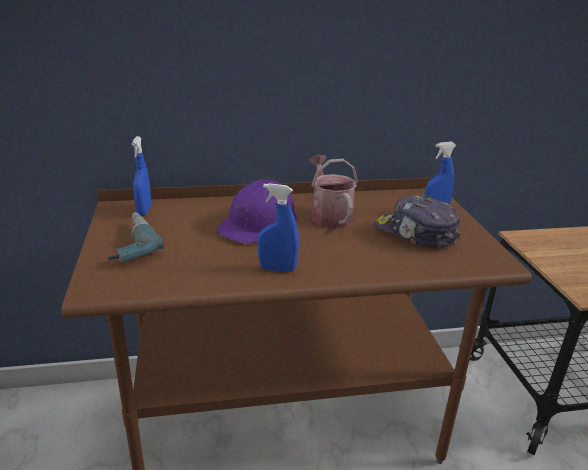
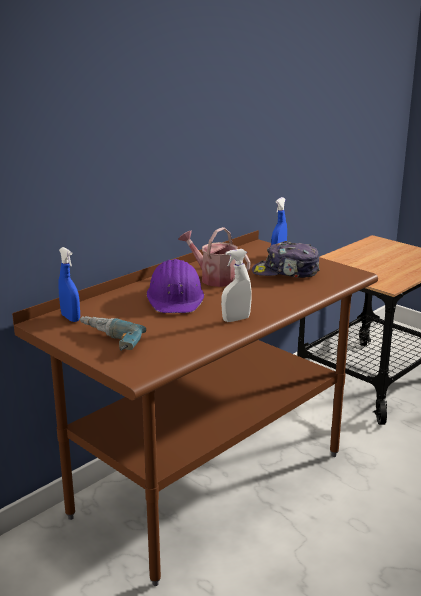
camera: 35 degrees left, 5 degrees down
(277, 269) = (236, 319): blue spray bottle -> white spray bottle

